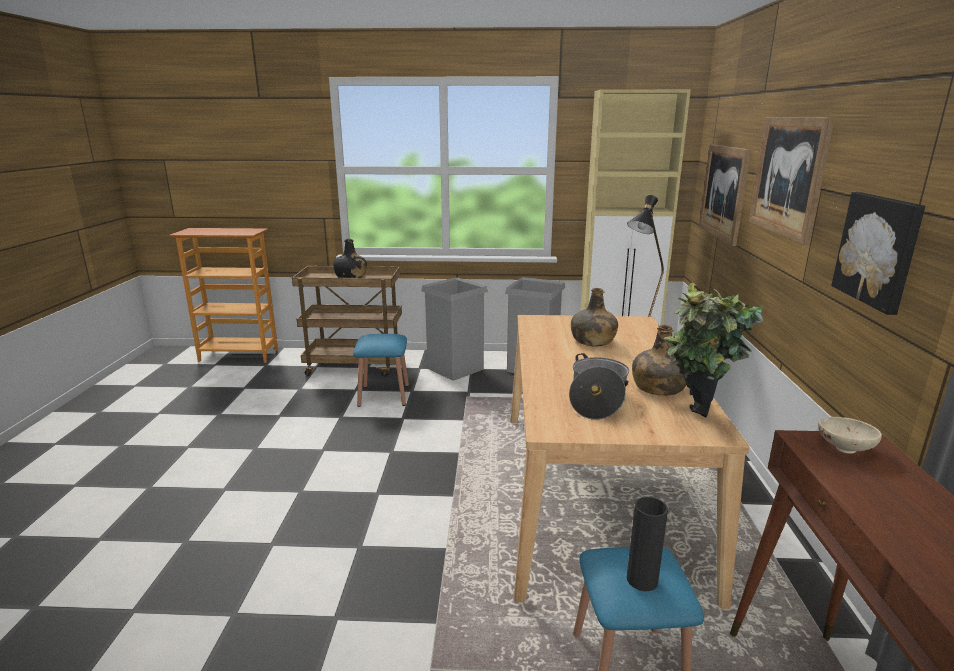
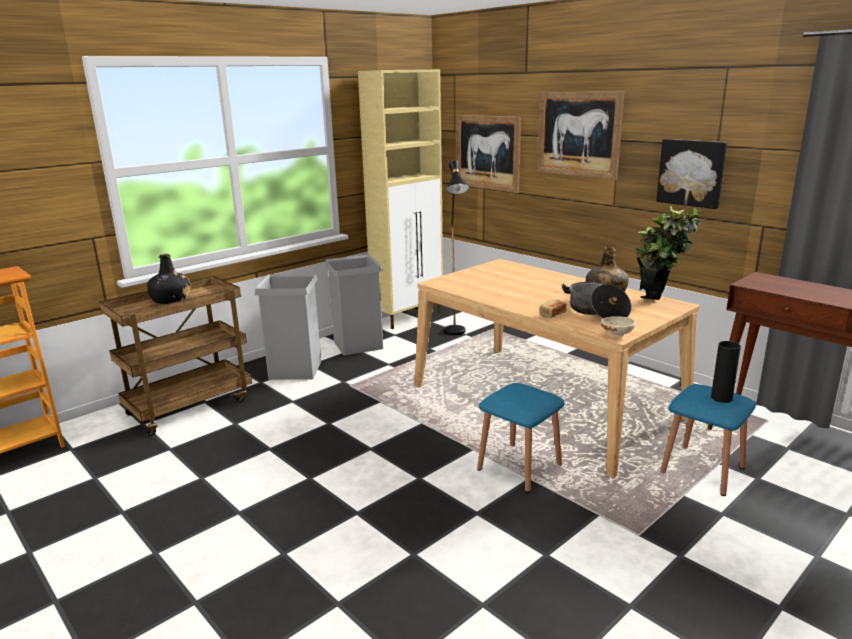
camera: 45 degrees left, 0 degrees up
(384, 395) = (274, 415): blue stool -> blue stool (519, 467)
(546, 383) = (551, 314): none -> bread
(592, 341) = (508, 283): green bottle -> none
(844, 447) = (763, 281): beige bowl -> beige bowl (616, 334)

